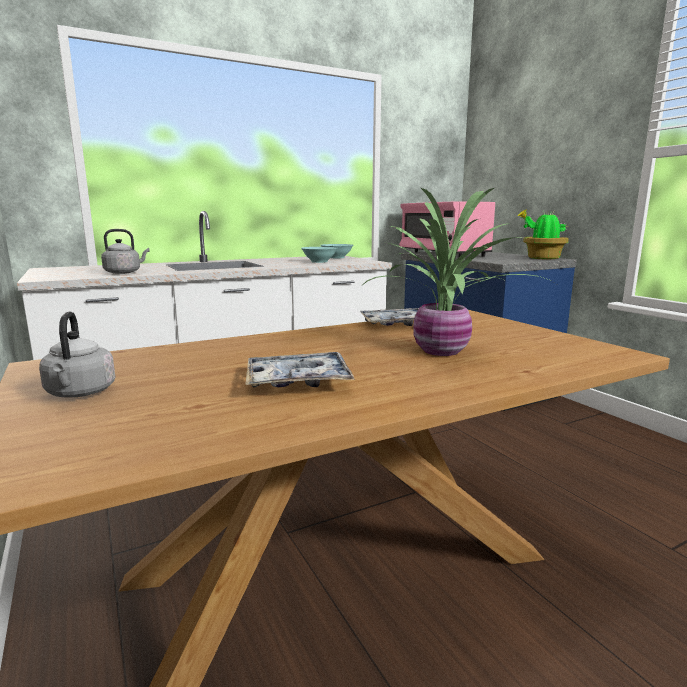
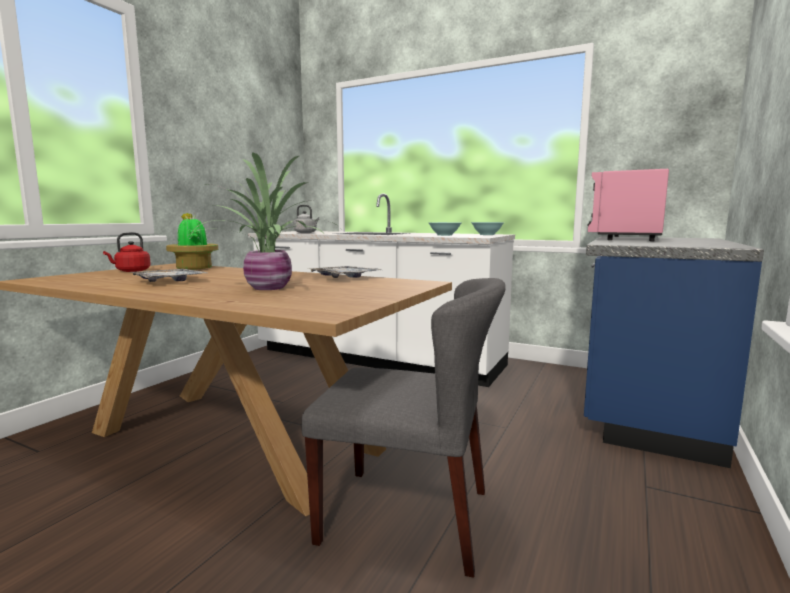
camera: 55 degrees right, 5 degrees down
(80, 393) = (131, 271): grey kettle -> red kettle
(541, 258) = (707, 245): potted plant -> potted plant (194, 268)
(564, 511) = (407, 515): none -> grey chair

